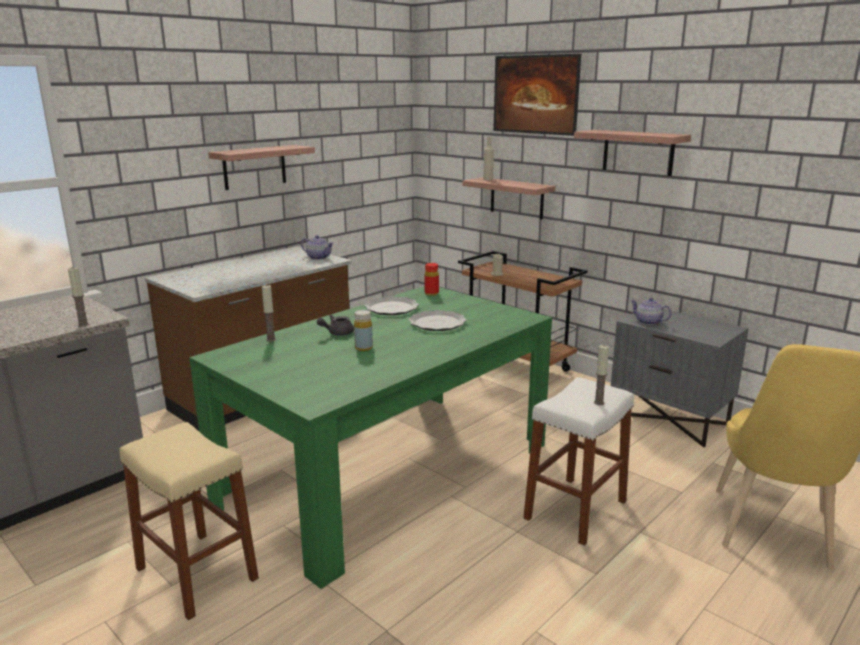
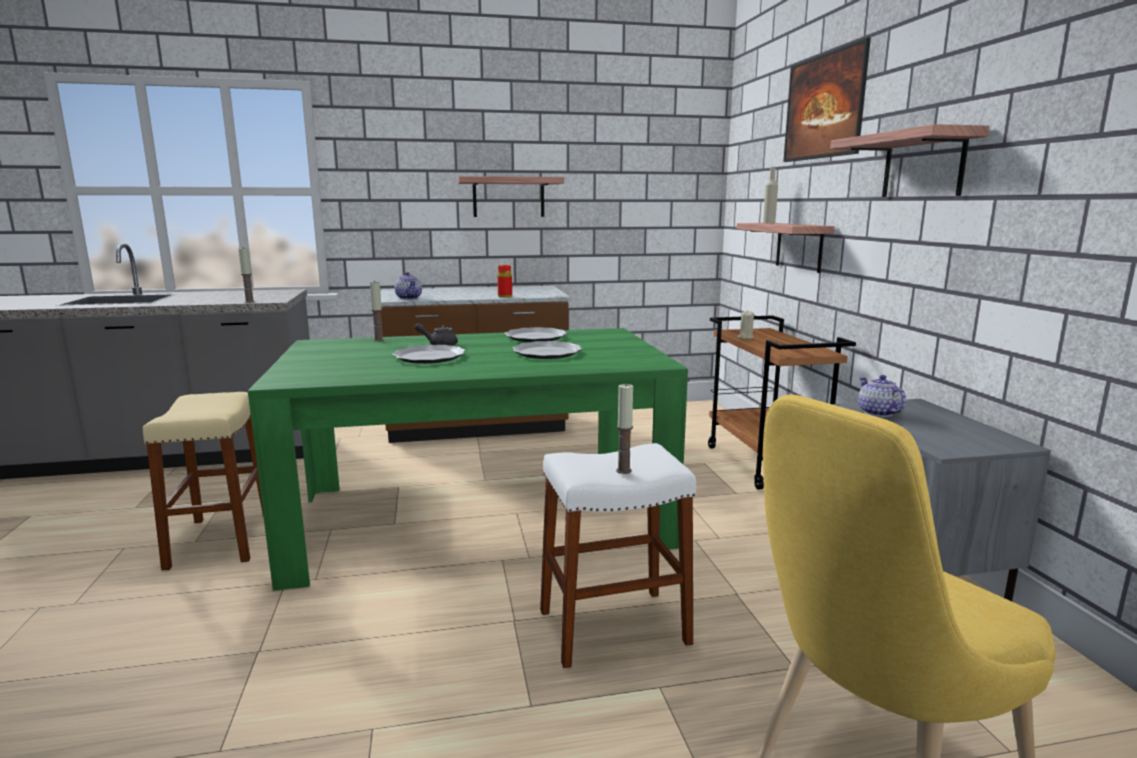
camera: 35 degrees right, 5 degrees down
(318, 257) = (545, 292): teapot -> teapot (409, 298)
(363, 348) = (430, 357): yellow bottle -> plate
(431, 294) = (604, 334): red bottle -> red bottle (505, 296)

